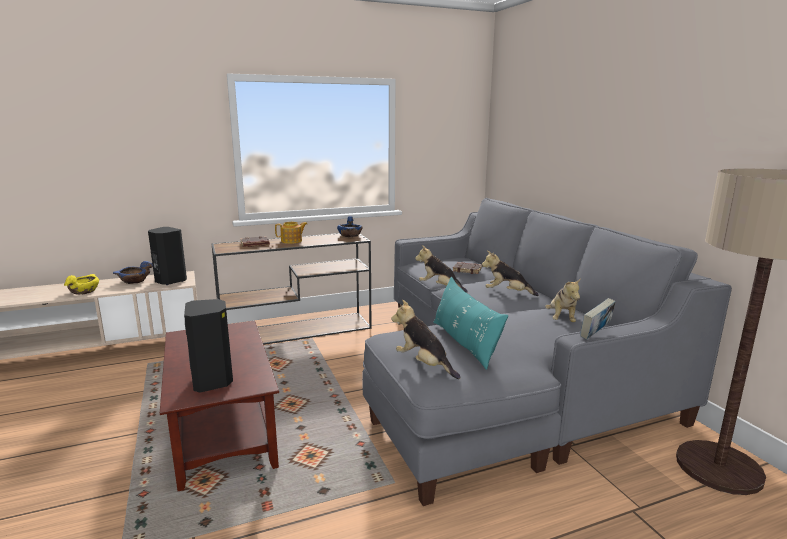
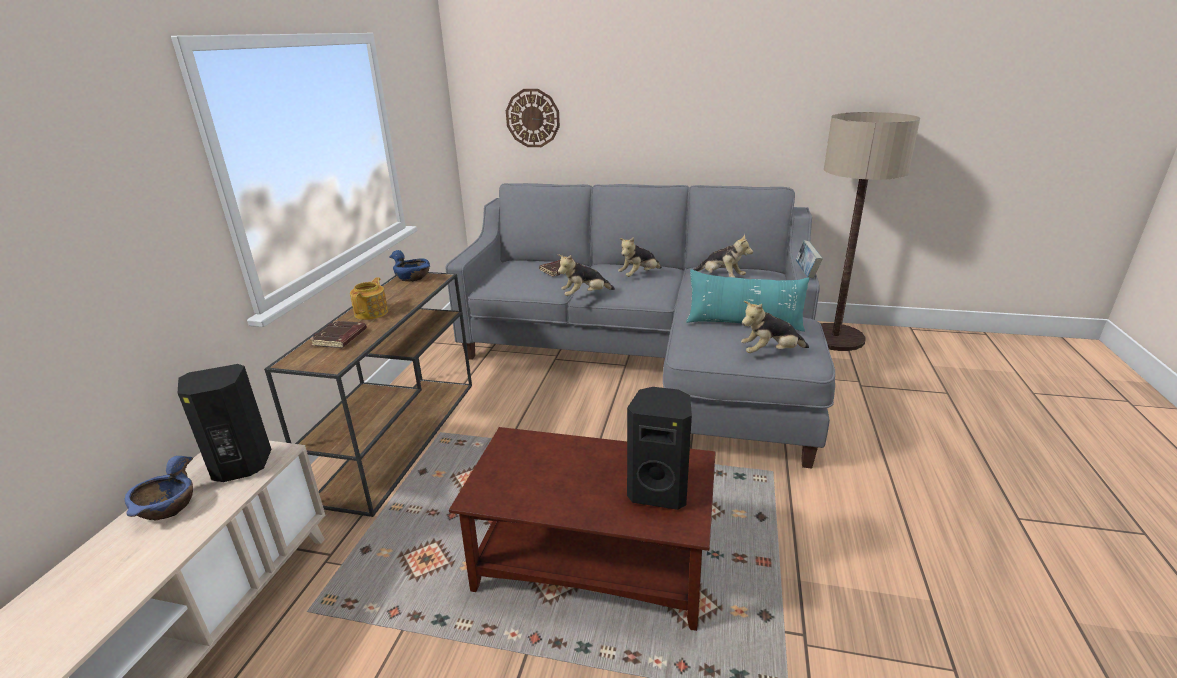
camera: 55 degrees left, 10 degrees up
(83, 291) = (118, 583): yellow bowl -> none
(525, 150) = (532, 118): none -> wall clock

